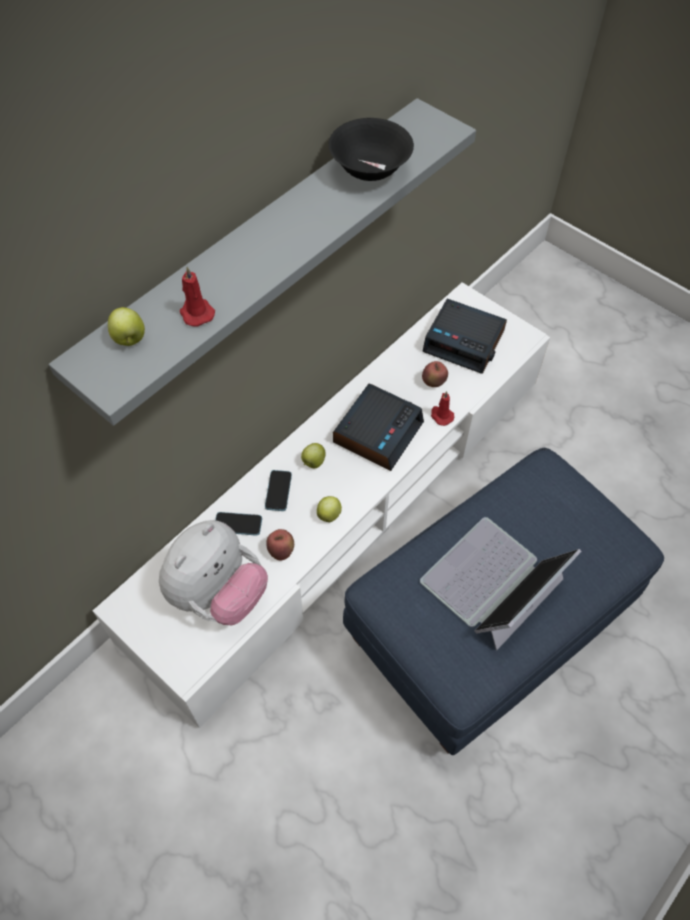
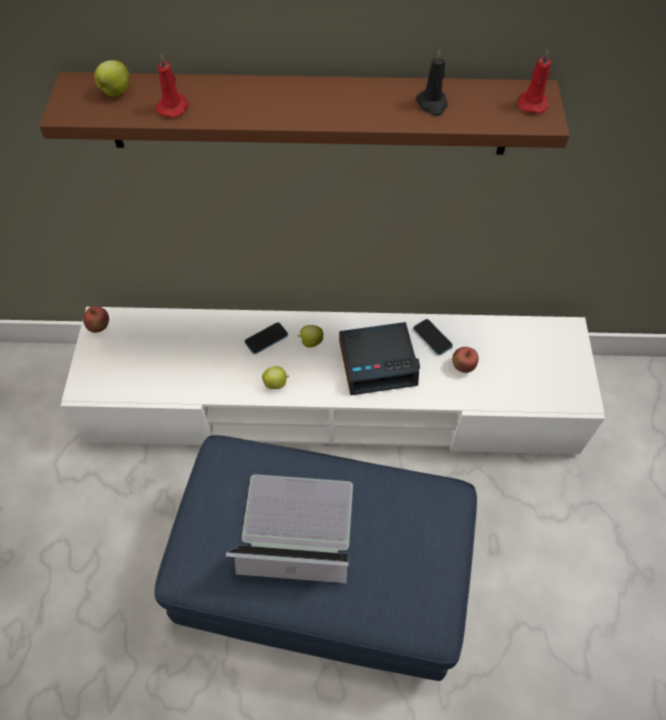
camera: 50 degrees right, 0 degrees up
(218, 593) = (154, 364): plush toy -> none
(238, 524) = (218, 335): phone -> phone (432, 338)
(258, 250) = (308, 114): grey shelf -> brown shelf
(281, 551) = (219, 376): apple -> apple (100, 327)
(370, 170) = (432, 104): black bowl -> black candle
(441, 415) = (437, 394): red candle -> red candle (532, 103)
(464, 341) = (526, 360): alarm clock -> none

